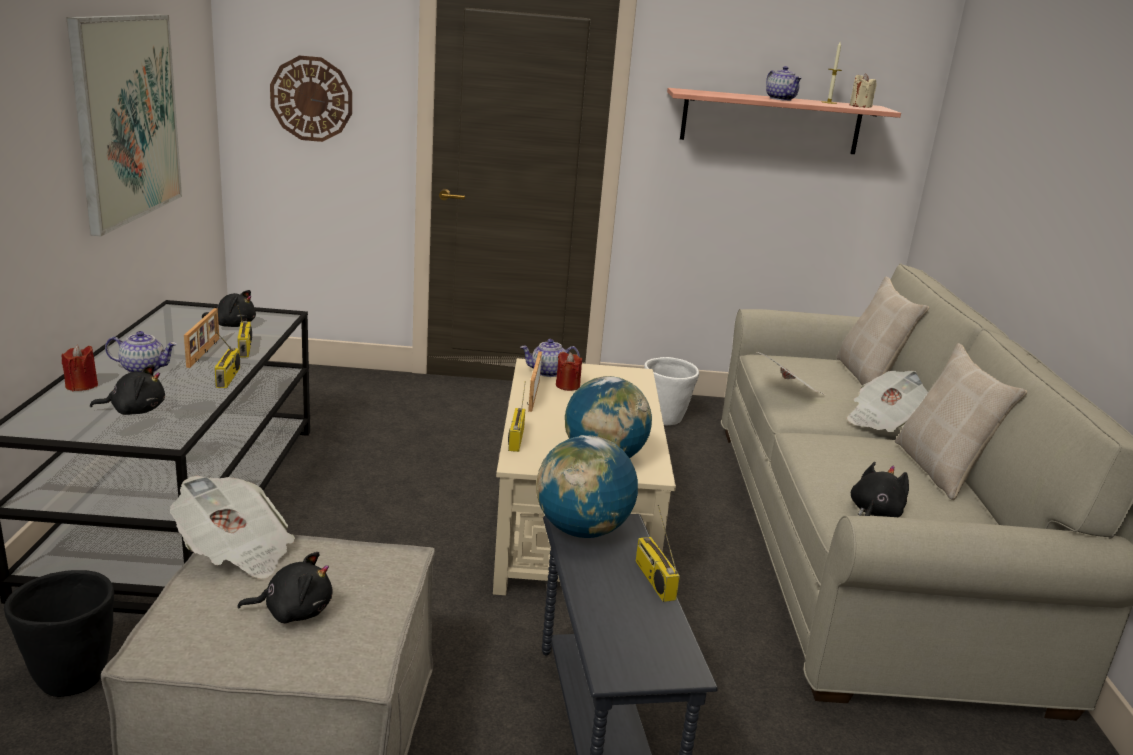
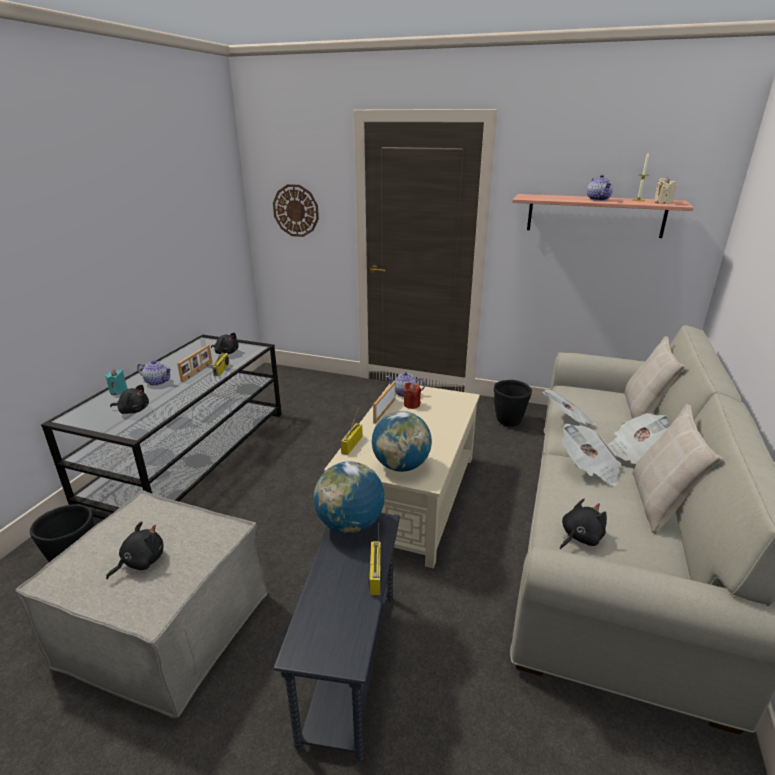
camera: 20 degrees right, 5 degrees up
(81, 386) = (118, 391): red candle -> turquoise candle
(127, 118) = (165, 232): picture -> none
(228, 378) = (198, 390): radio -> none
(236, 552) = (137, 512): newspaper -> newspaper (589, 468)
(294, 611) = (141, 561): black plush toy -> black plush toy turned 60 degrees counterclockwise
(665, 420) = (508, 422): white planter -> black planter

